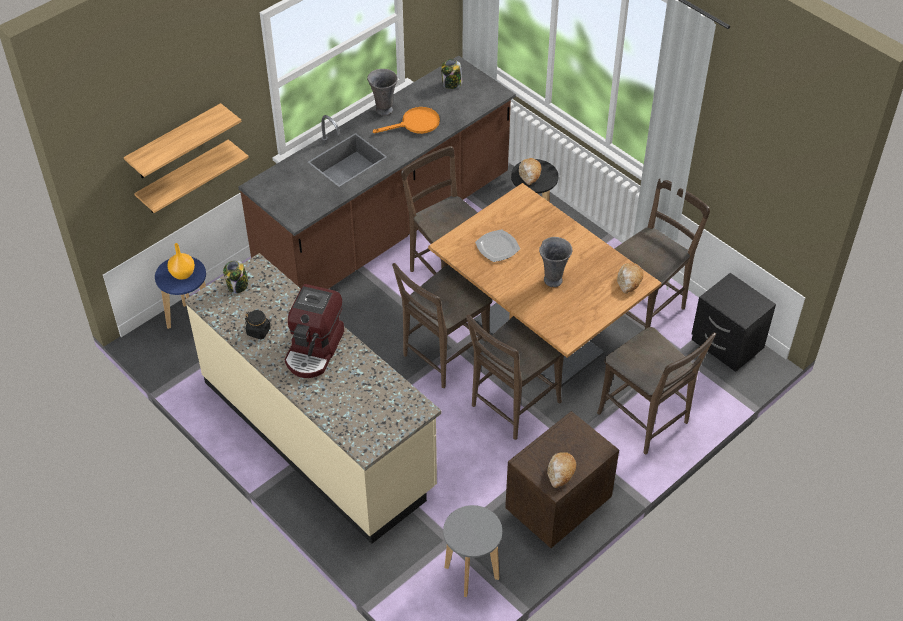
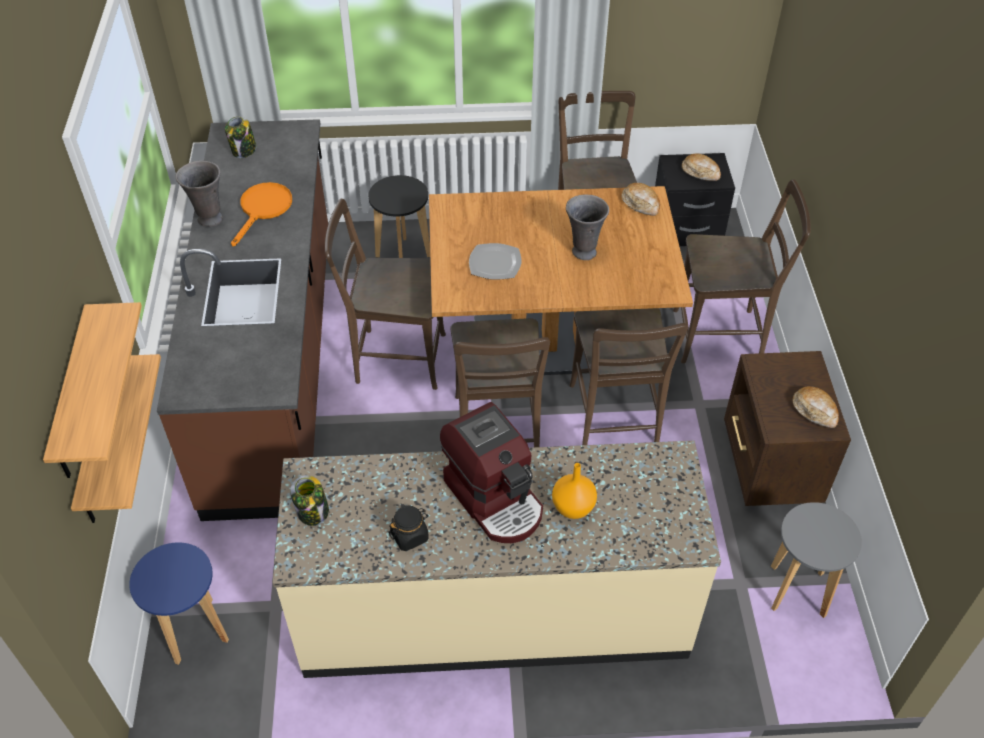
camera: 50 degrees left, 0 degrees up
(182, 273) = (173, 573): orange vase -> orange vase (572, 507)
(529, 174) = (393, 196): bread -> bread (700, 172)

